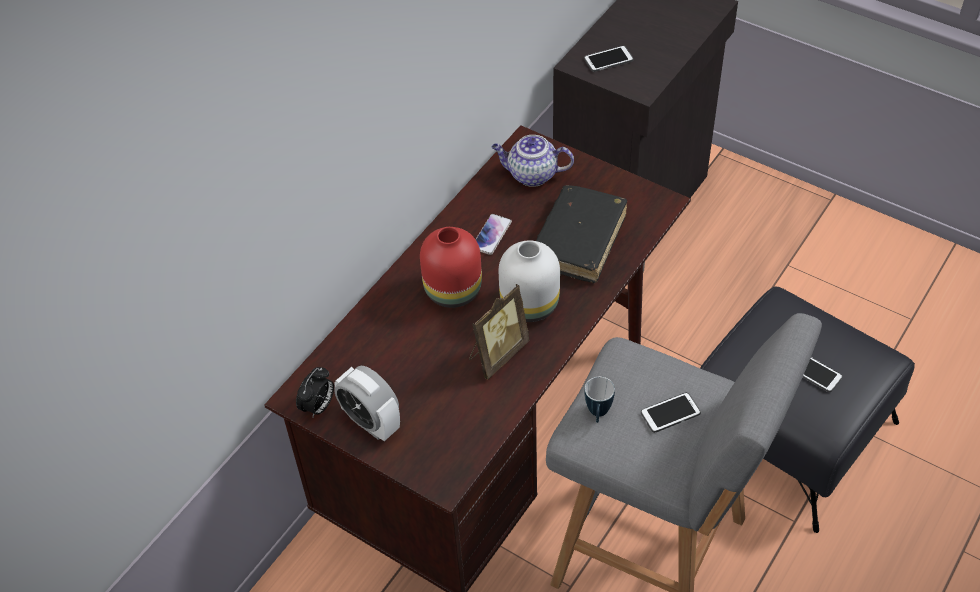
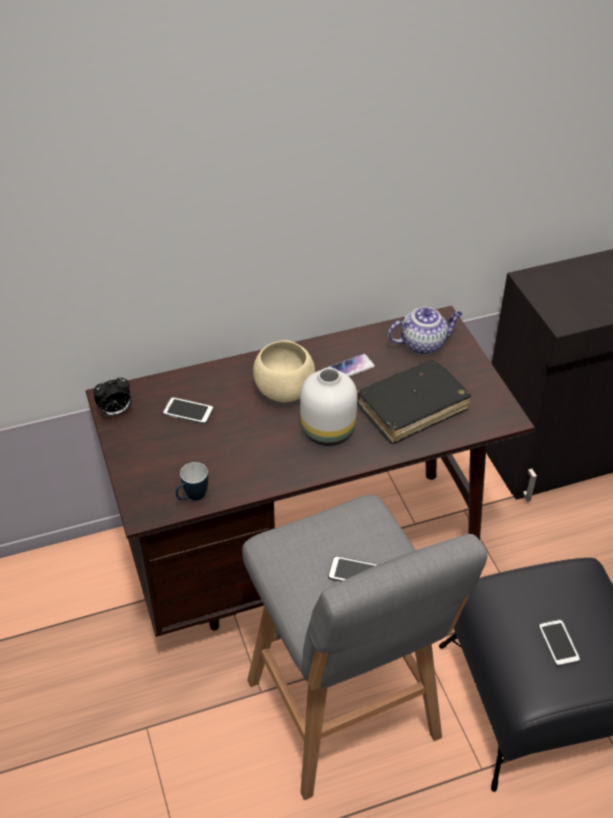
camera: 35 degrees right, 5 degrees down
(371, 422) = (137, 443): alarm clock -> none
(454, 290) = (285, 390): red vase -> beige bowl
(497, 354) = (269, 450): picture frame -> none
(531, 175) = (423, 343): teapot -> teapot turned 120 degrees clockwise
(598, 415) = (300, 539): mug -> mug (192, 498)
(608, 60) = (558, 288): phone -> phone (188, 411)

